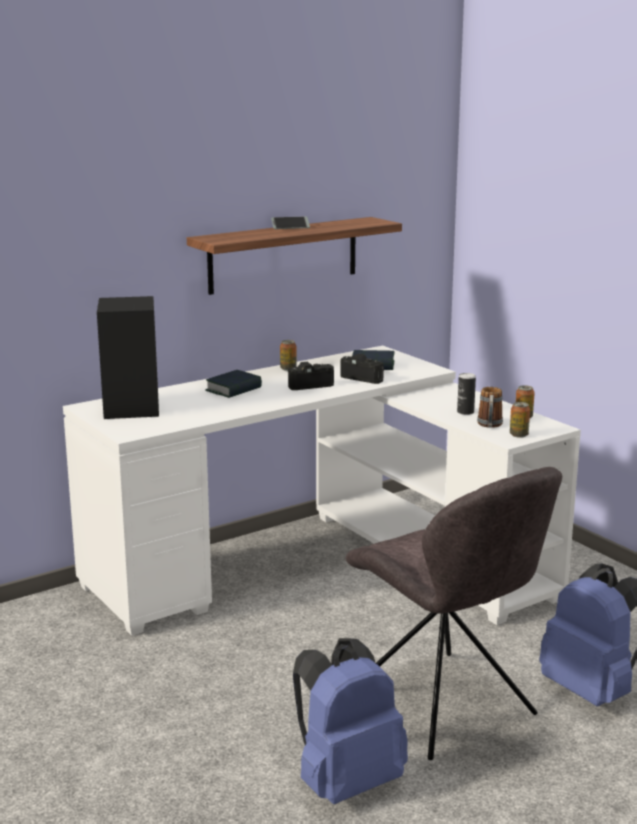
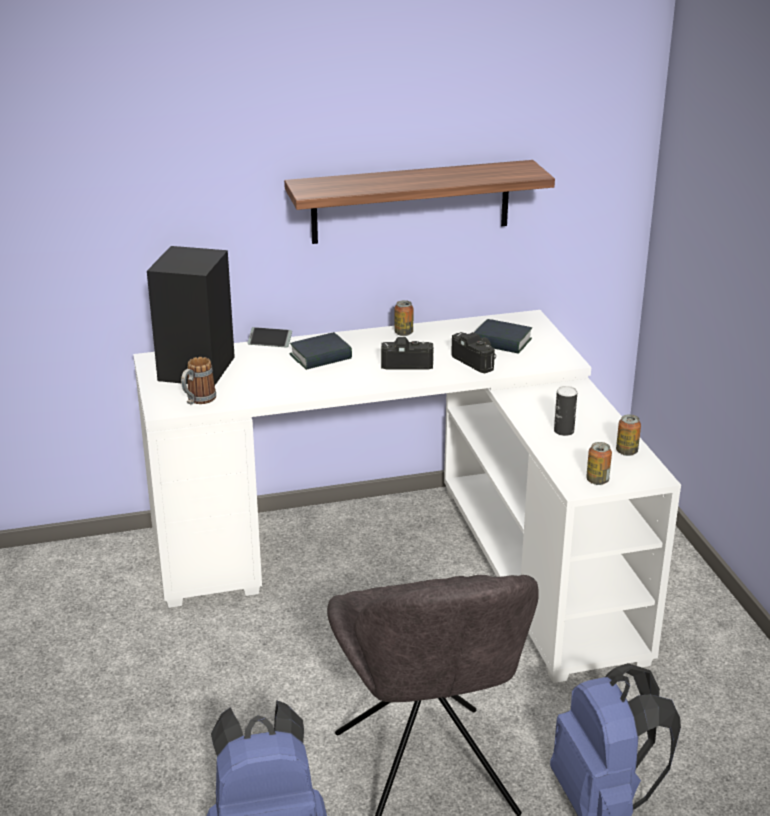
camera: 20 degrees right, 10 degrees up
(290, 227) = (416, 172): phone -> phone (270, 341)
(489, 425) = (575, 458): mug -> mug (198, 400)

